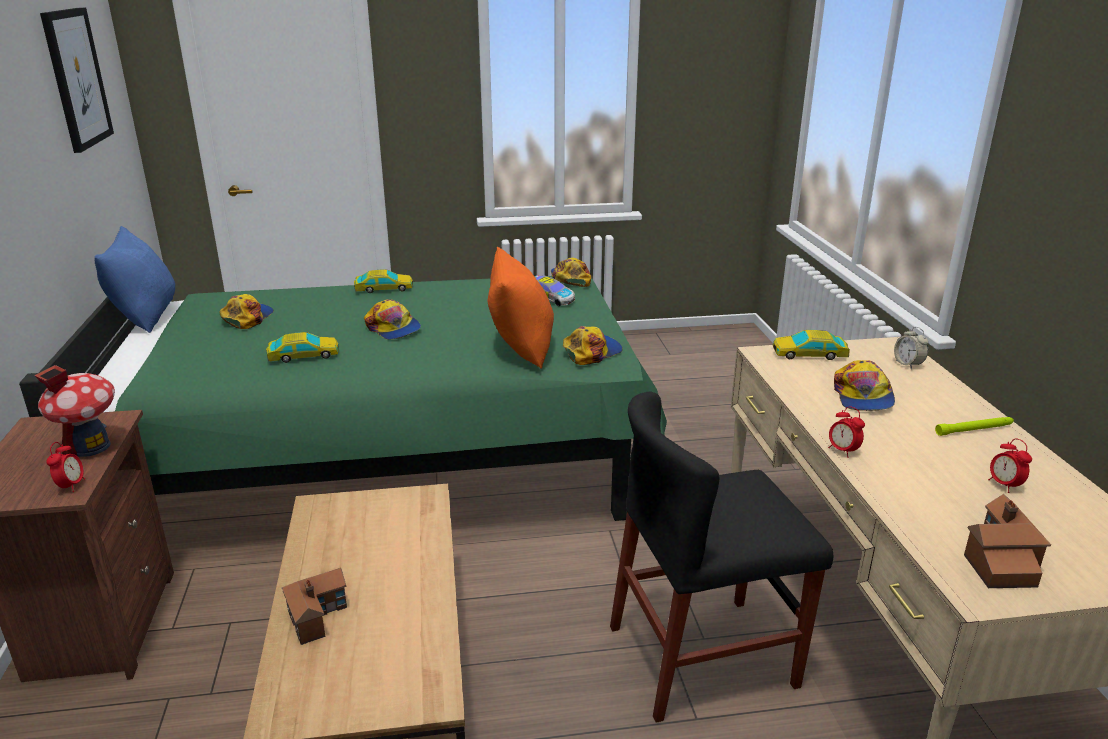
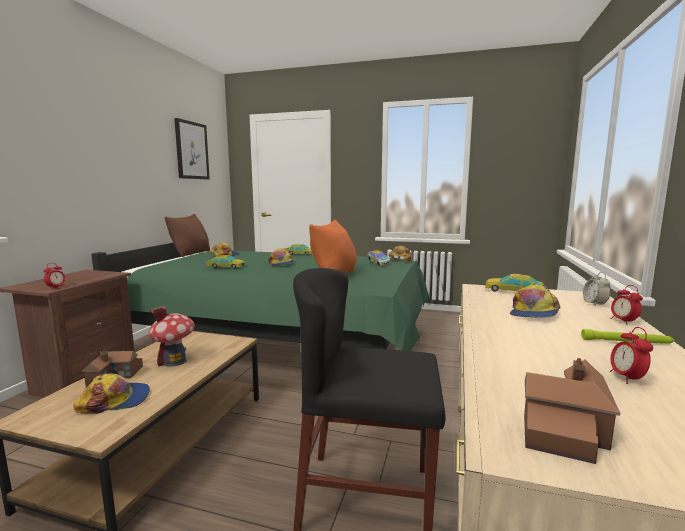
camera: 25 degrees right, 15 degrees down
(90, 447) = (88, 279): toy house -> toy house (174, 361)
(146, 316) = (191, 253): blue pillow -> brown pillow
(591, 352) = (371, 281): cap -> cap (115, 400)
(842, 451) = (479, 333): alarm clock -> alarm clock (623, 321)

